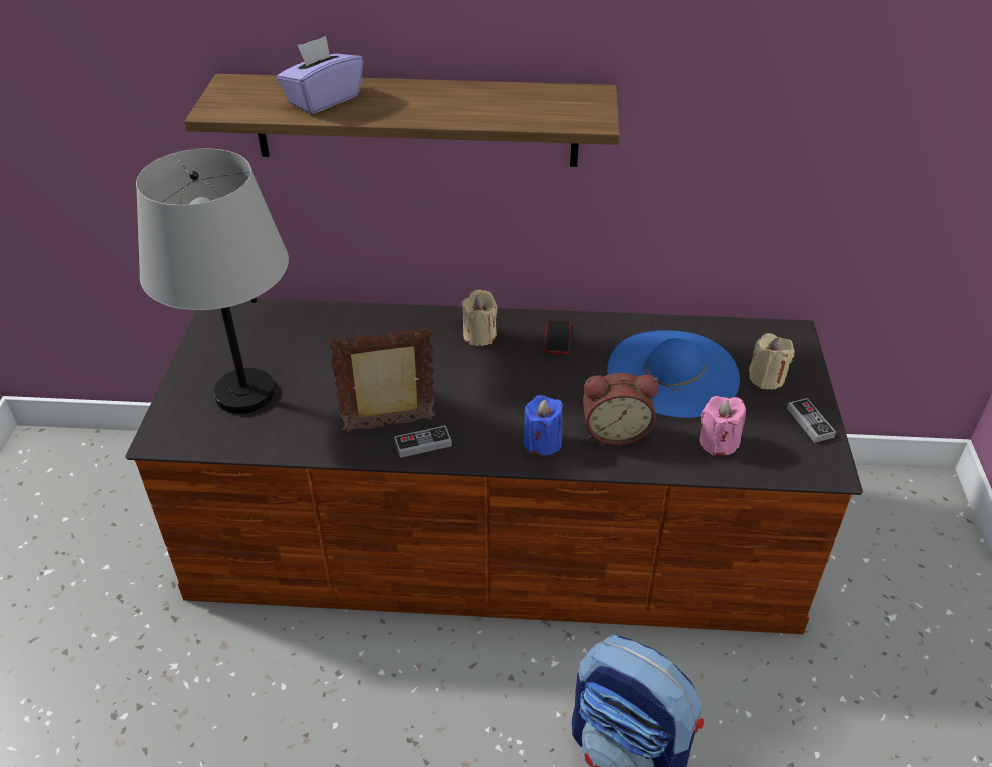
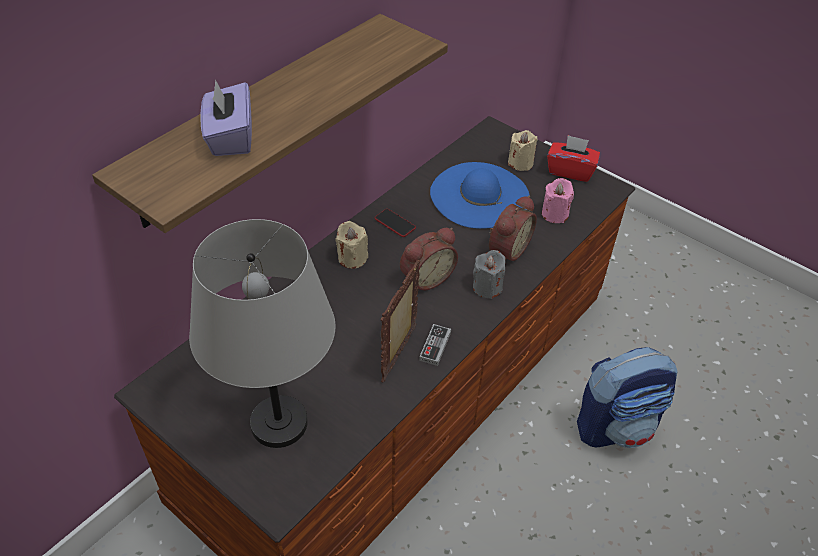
camera: 55 degrees left, 5 degrees up
(507, 393) = (425, 277): none -> alarm clock
(542, 442) = (487, 287): blue candle -> grey candle
(810, 422) = (570, 171): game controller -> red tissue box

